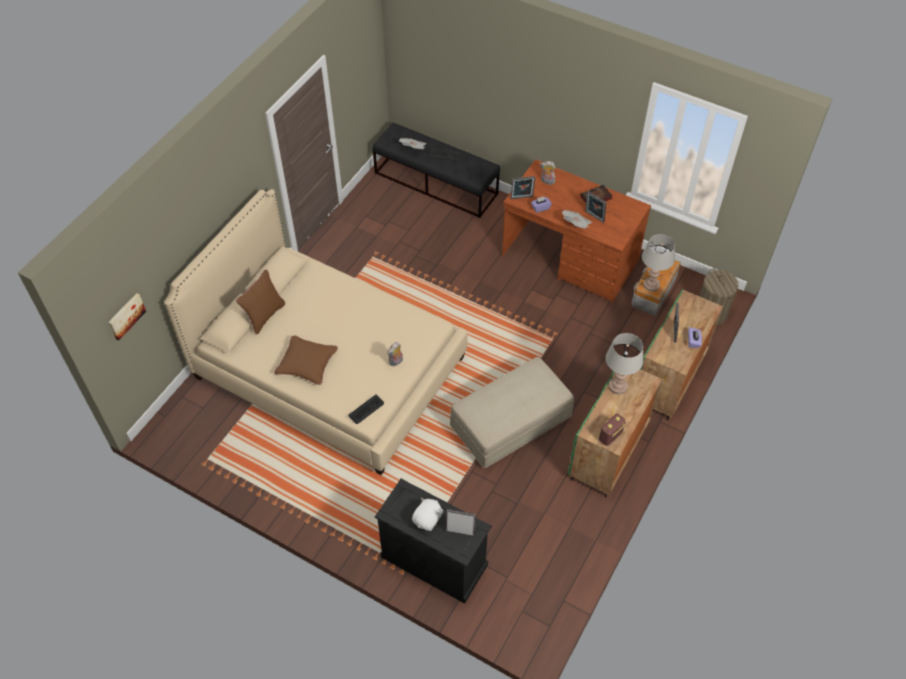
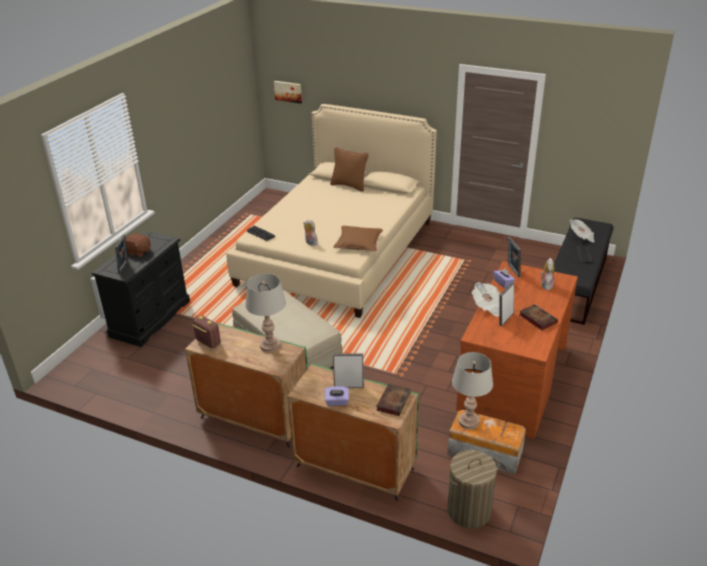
camera: 85 degrees right, 20 degrees down
(306, 363) = (305, 206): brown pillow -> brown pillow (358, 242)
(427, 519) = (139, 252): white plush toy -> brown plush toy
(691, 305) = (393, 401): none -> book

